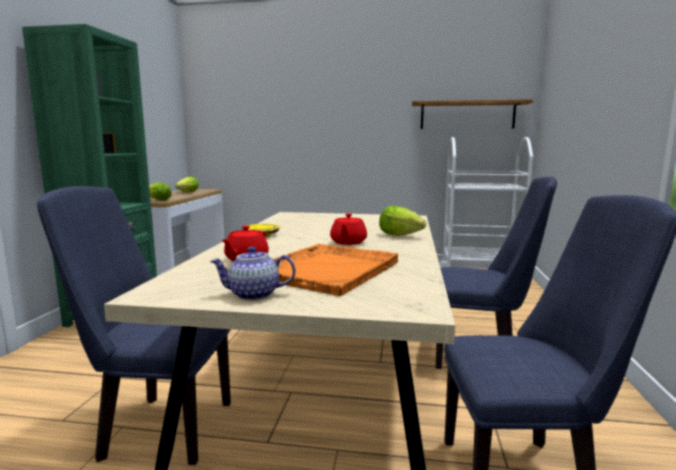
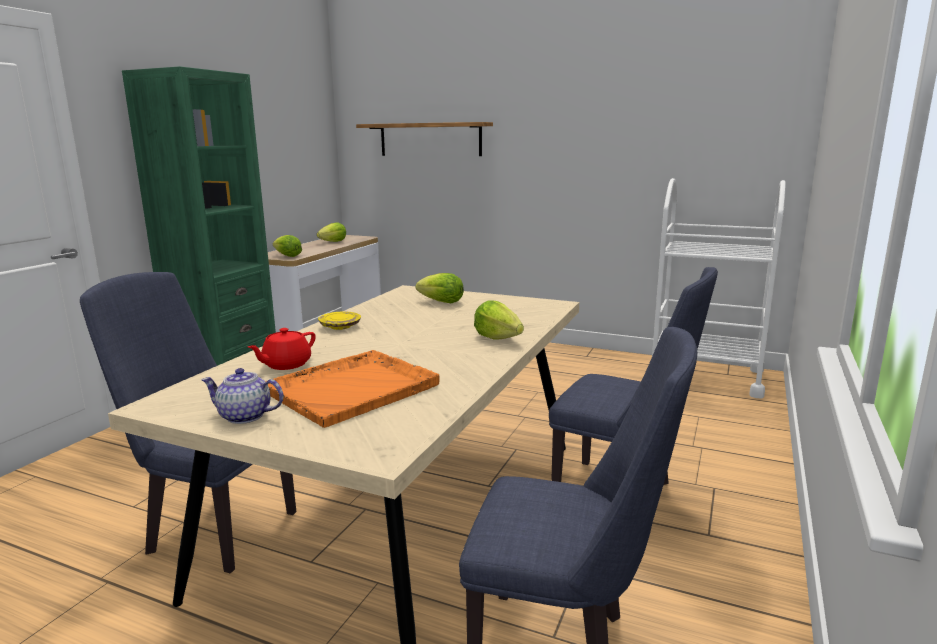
camera: 15 degrees right, 5 degrees up
(325, 219) = (442, 302): none -> lettuce
(348, 242) = (423, 346): red teapot -> none
(467, 115) = (705, 143): shelf -> shelf (430, 139)

